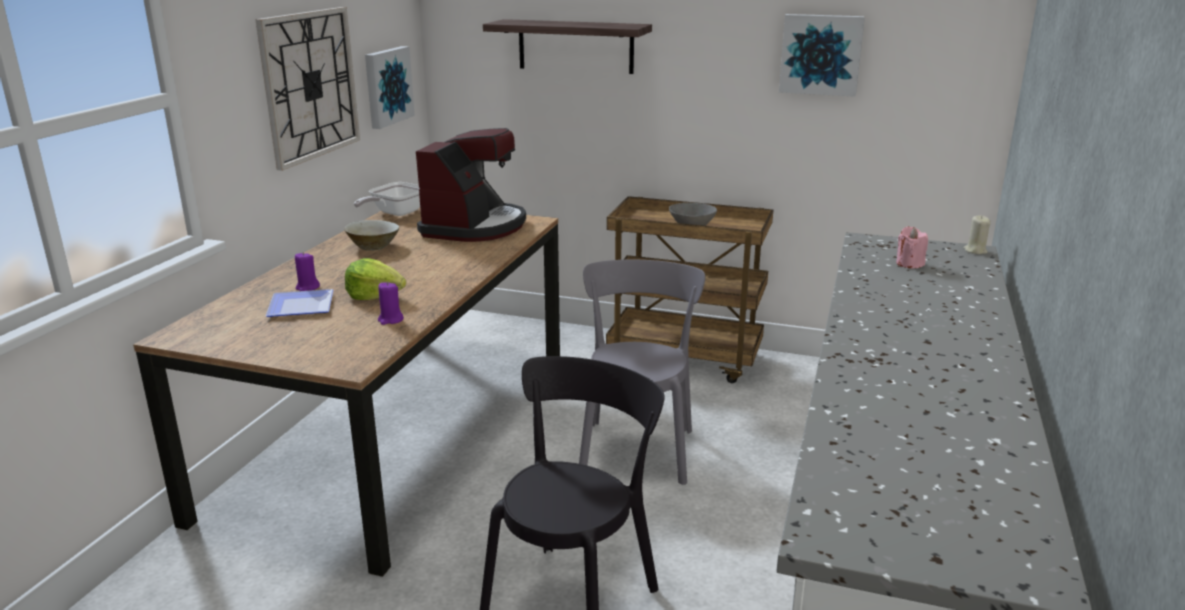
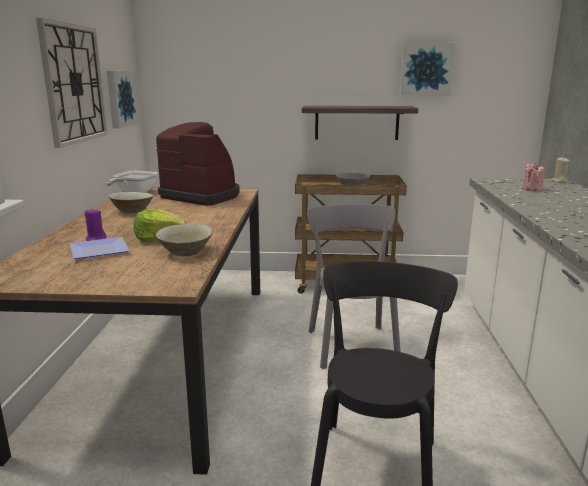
camera: 15 degrees left, 5 degrees down
(390, 320) = (185, 253): purple candle -> beige bowl
(475, 227) = (202, 196): coffee machine -> coffee machine turned 60 degrees counterclockwise
(575, 46) = (256, 70): shelf -> shelf (356, 122)

